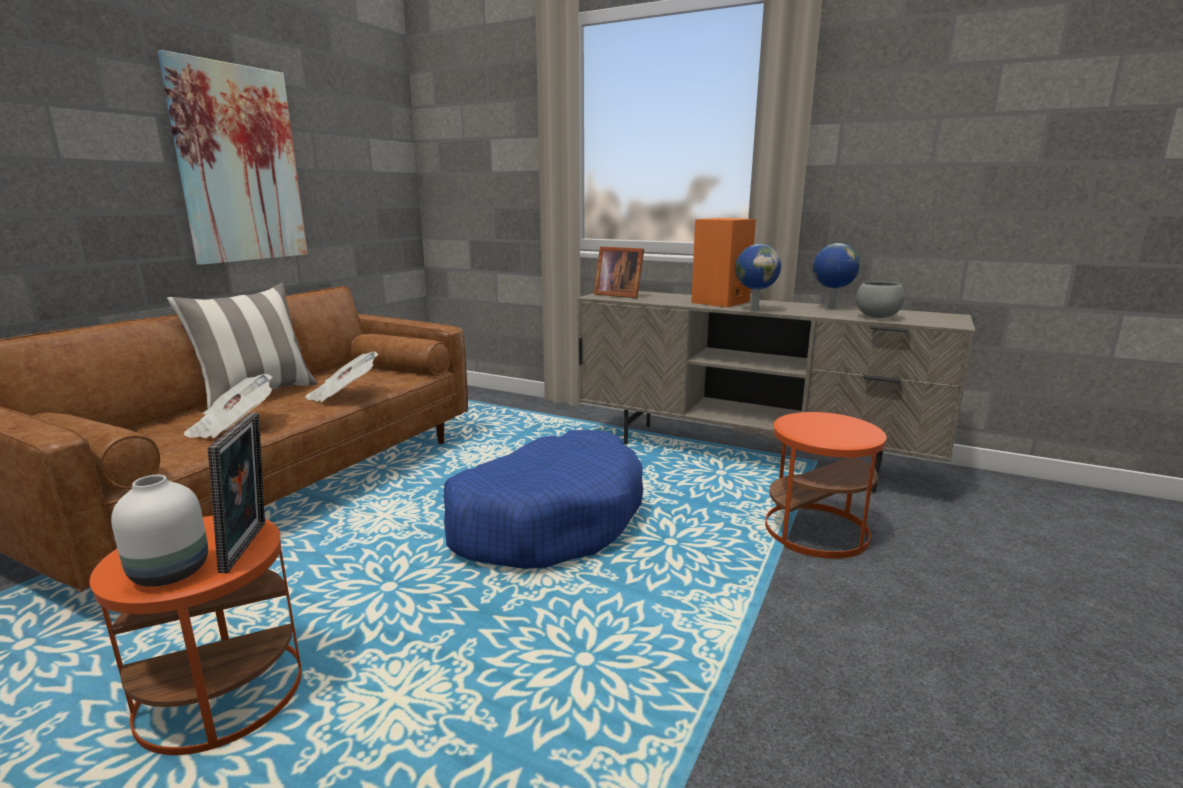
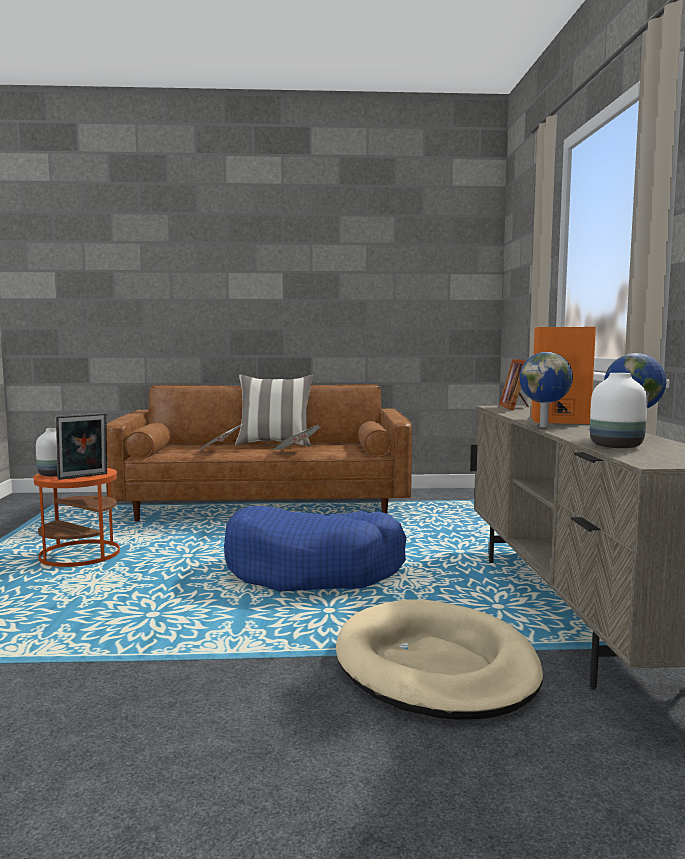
camera: 60 degrees right, 10 degrees down
(239, 165) = (330, 299): picture -> none
(817, 531) = (435, 666): orange side table -> beige dog bed
(877, 317) = (616, 447): grey bowl -> white vase

